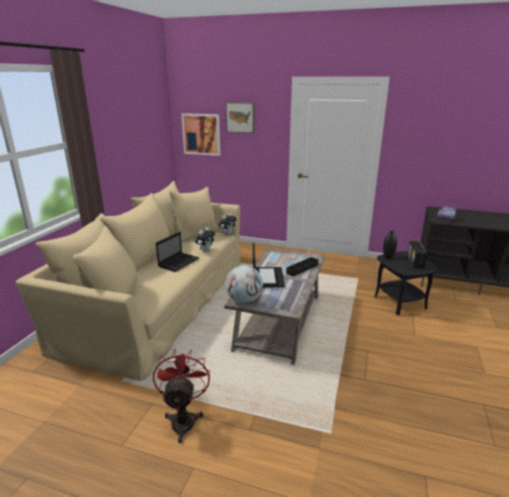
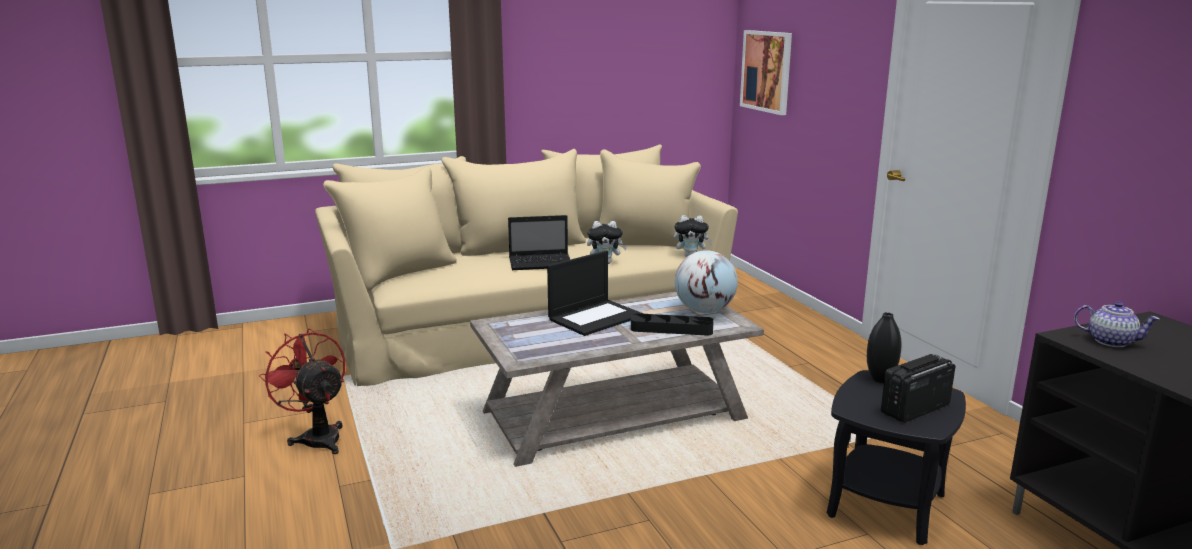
camera: 50 degrees right, 5 degrees down
(184, 418) = (317, 437): red fan -> red fan turned 90 degrees counterclockwise
(240, 117) = (819, 40): picture -> none
(244, 300) = (500, 326): globe -> globe (704, 311)

